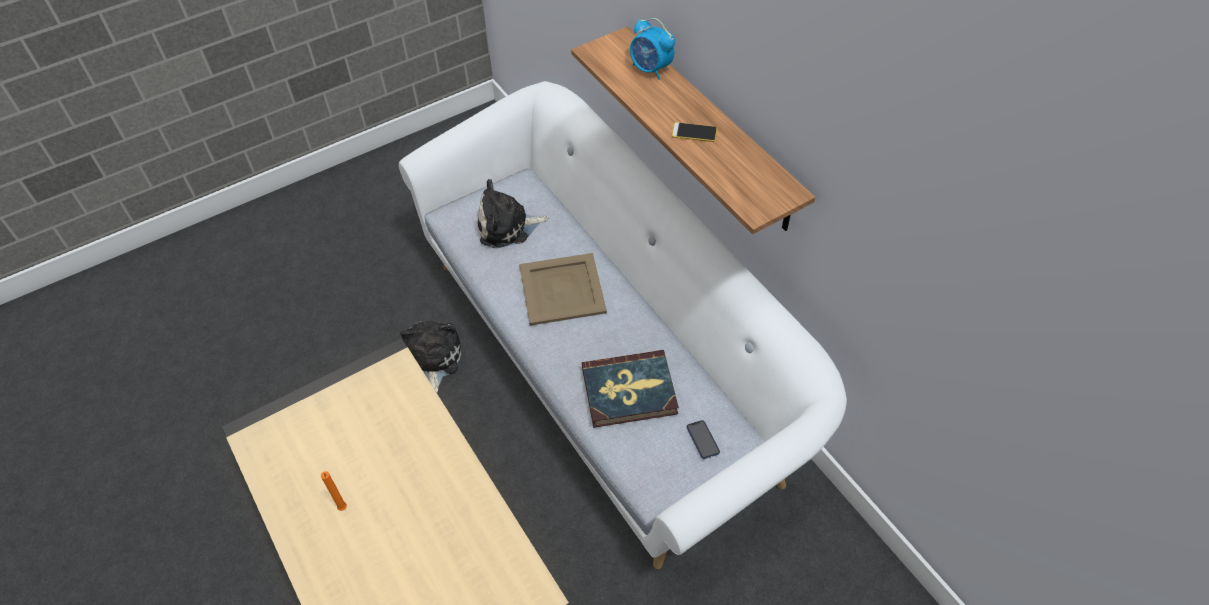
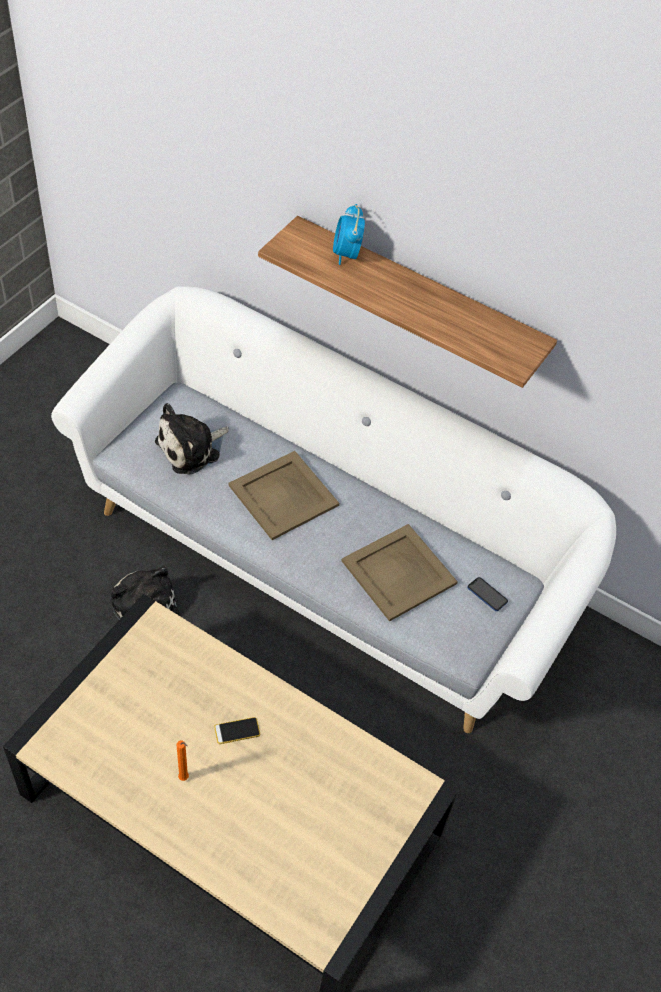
camera: 30 degrees left, 0 degrees up
(629, 391) = (400, 572): book -> beige tray
(651, 69) = (346, 254): alarm clock -> alarm clock turned 75 degrees clockwise
(694, 133) = (422, 307): phone -> phone (237, 731)

